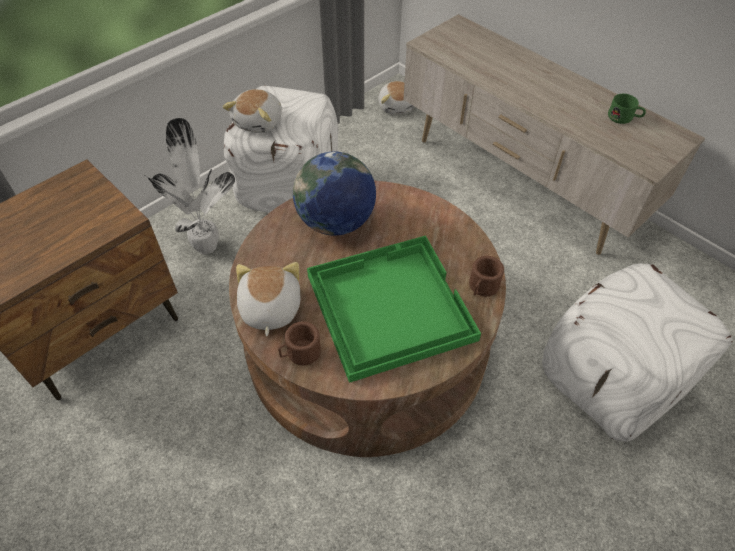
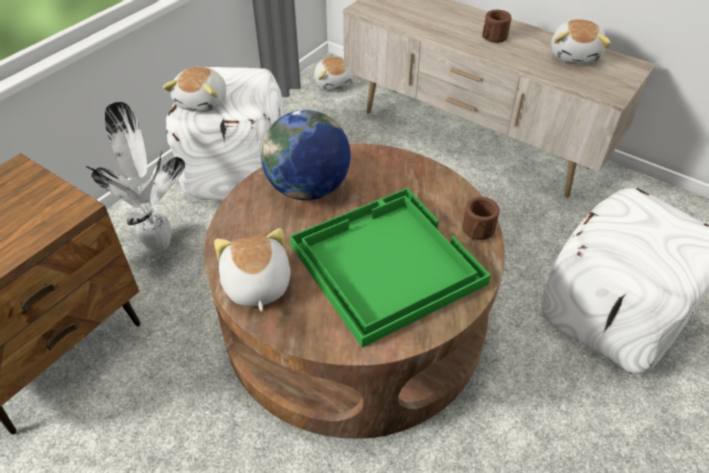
camera: 10 degrees left, 5 degrees down
(300, 353) = (300, 325): brown mug -> brown mug (492, 37)
(624, 118) = (575, 55): green mug -> plush toy

